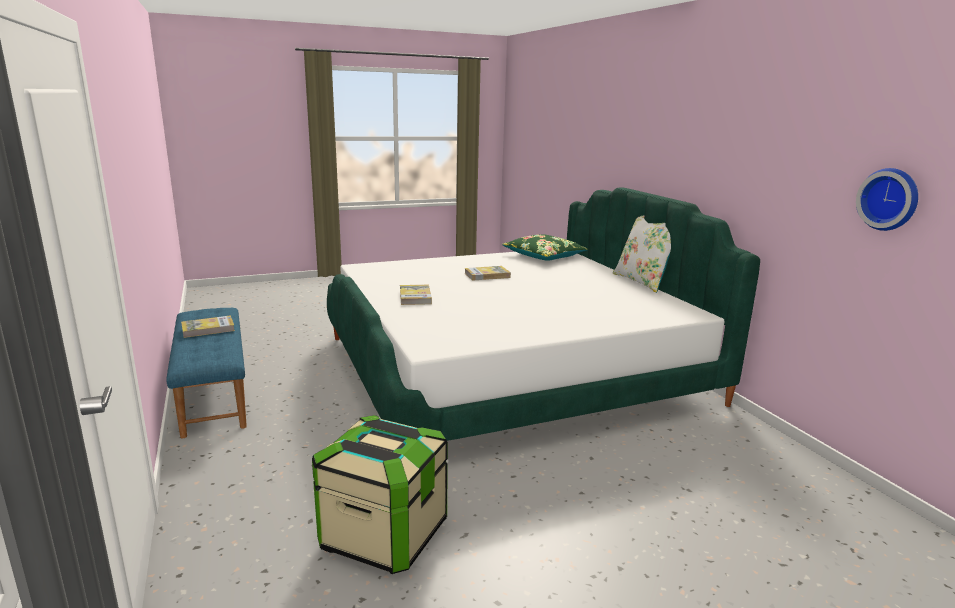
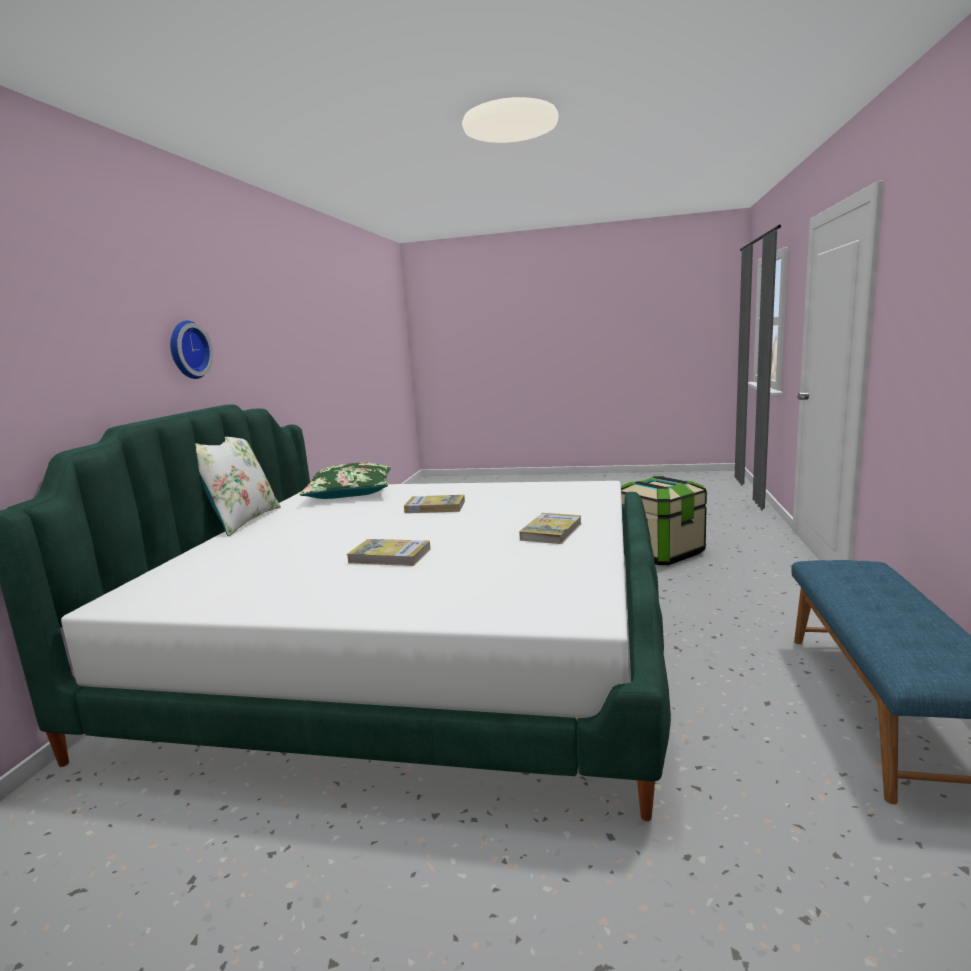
camera: 145 degrees left, 5 degrees down
(208, 329) = (893, 612): book -> book (435, 507)
(544, 256) = (186, 590): green pillow -> green pillow (350, 492)
(890, 199) = (317, 354): wall clock -> wall clock (187, 350)

